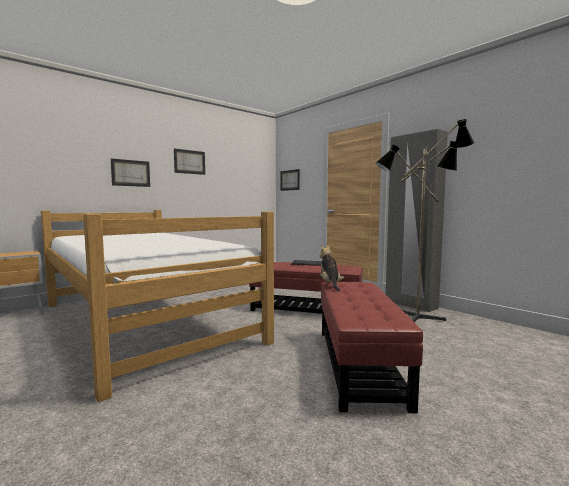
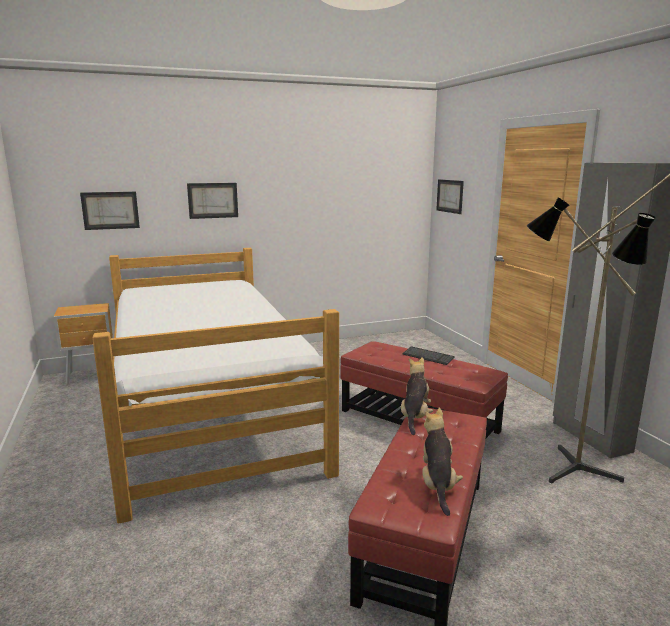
camera: 20 degrees right, 10 degrees up
(189, 162) = (293, 177): picture -> picture (110, 210)
(381, 308) = (437, 485): none -> plush toy

